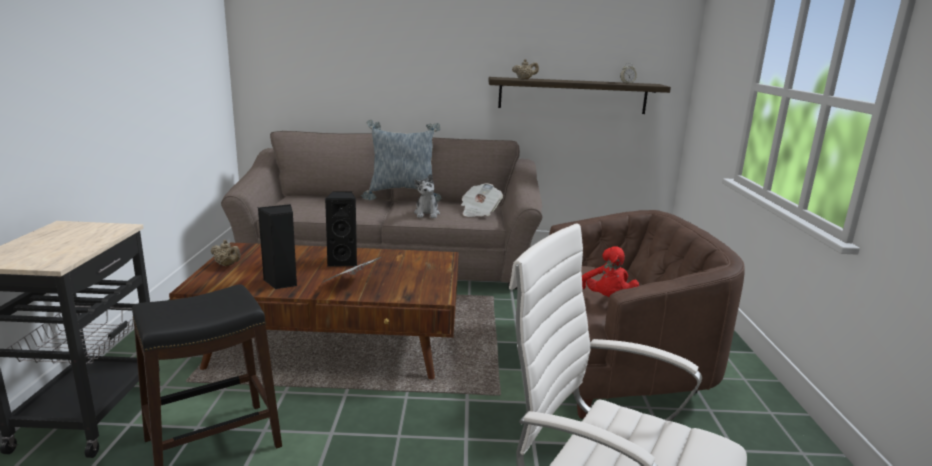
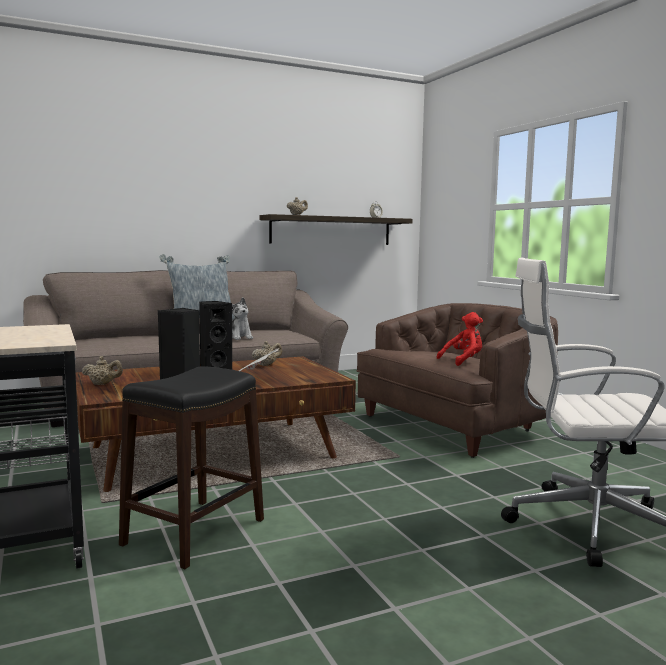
camera: 25 degrees left, 10 degrees down
(402, 261) = (266, 365): none -> beige teapot
(479, 212) = (283, 332): newspaper -> none
(607, 299) = (463, 361): red plush toy -> red plush toy turned 90 degrees counterclockwise

